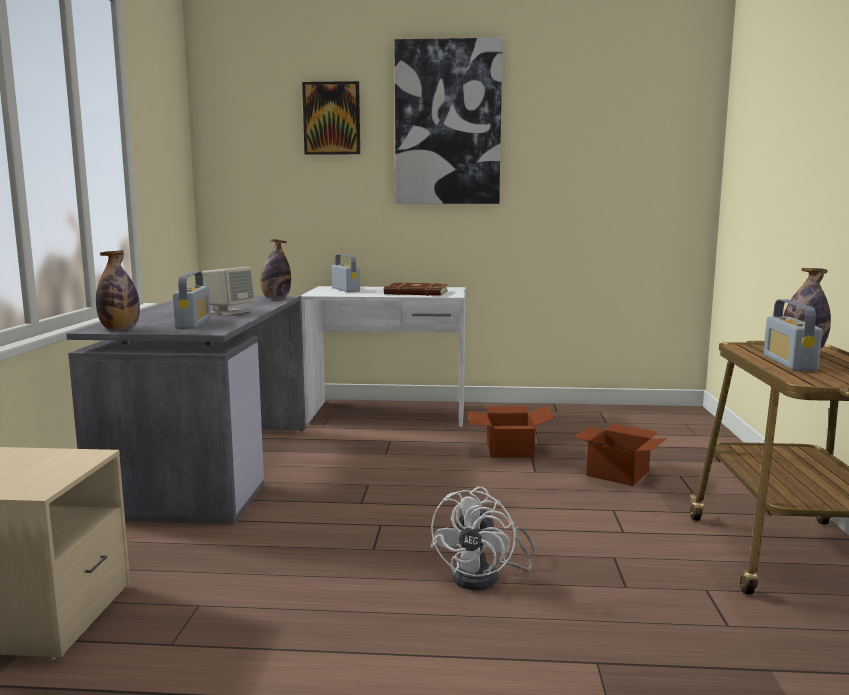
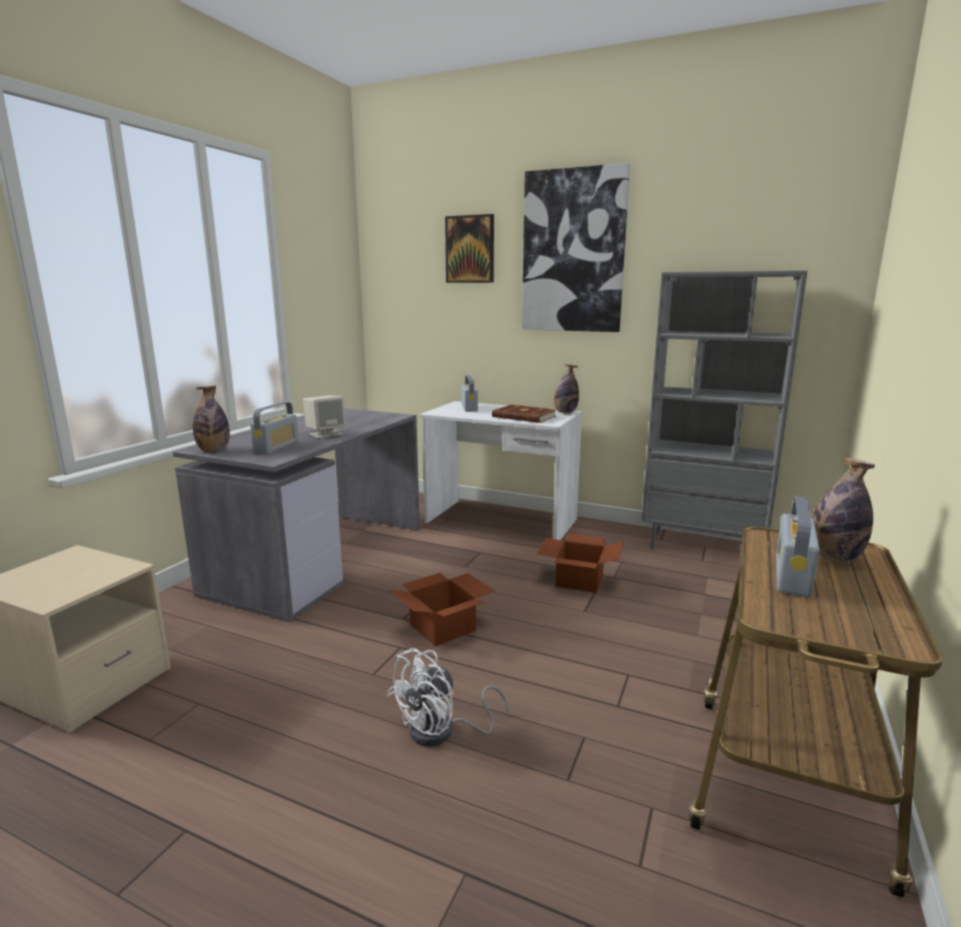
camera: 20 degrees right, 5 degrees up
(276, 298) = (388, 418): bottle -> bottle (565, 412)
(598, 413) = (702, 547): none -> grey bookcase
(619, 473) = (669, 628): cardboard box -> cardboard box (444, 627)

